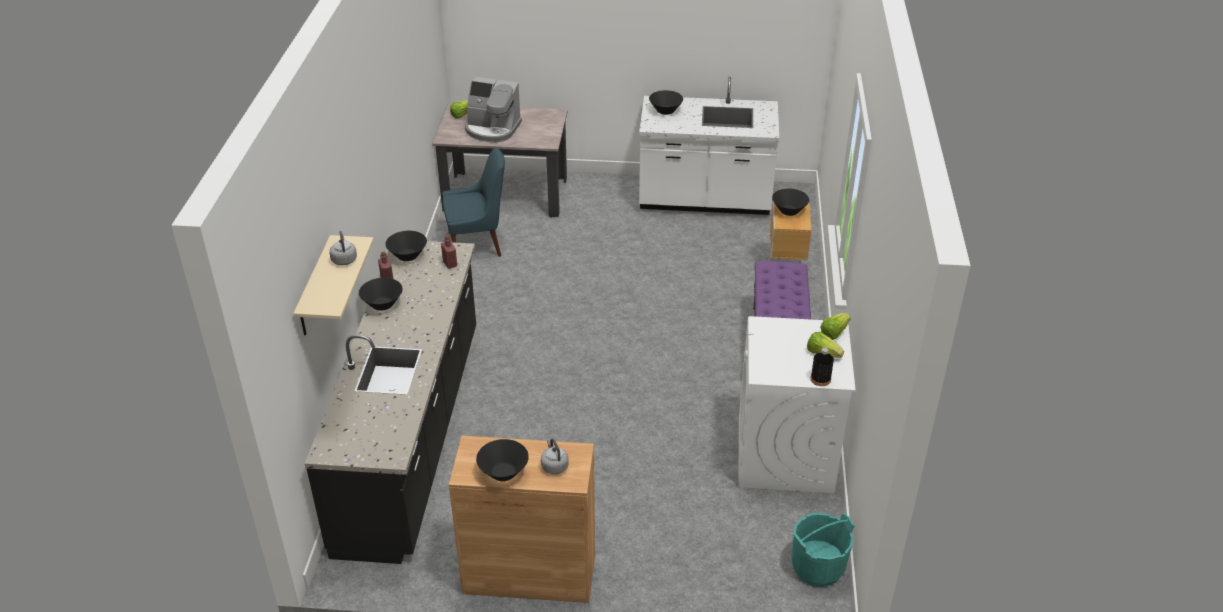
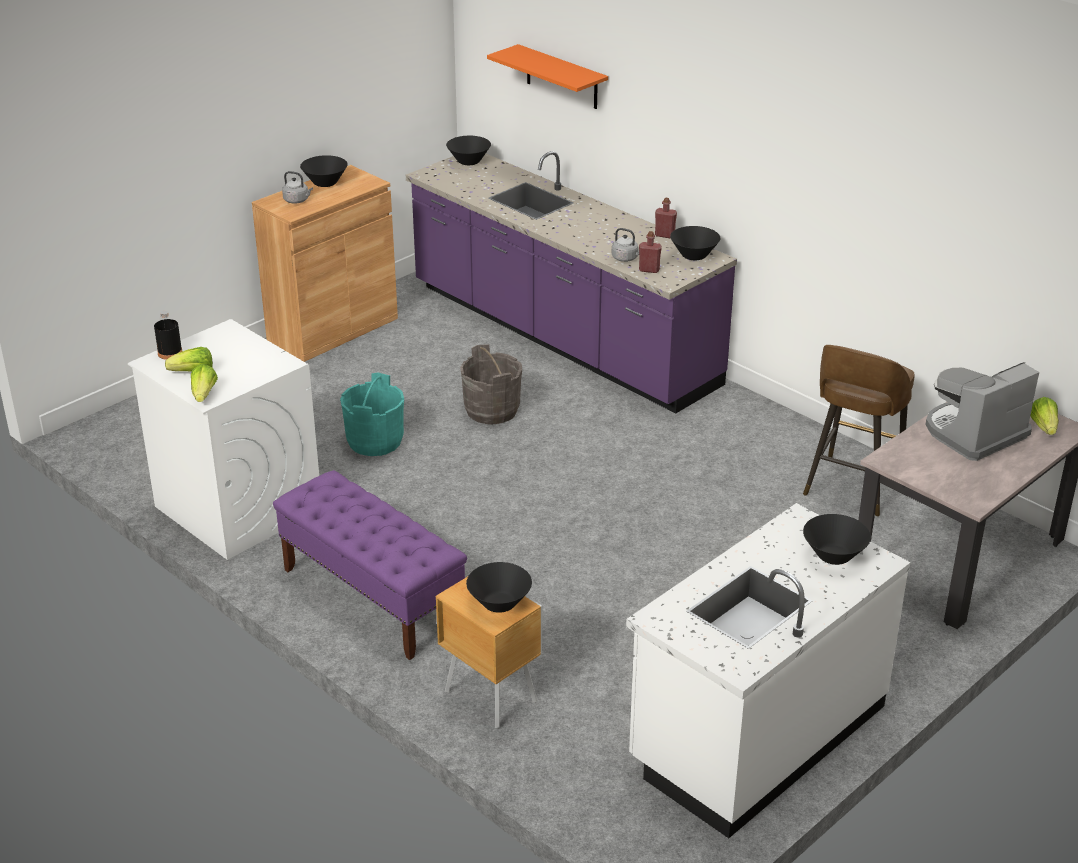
camera: 130 degrees right, 5 degrees down
(315, 288) = (562, 77): beige shelf -> orange shelf
(344, 259) = (560, 71): grey kettle -> grey kettle (626, 258)
(382, 304) = (628, 223): black bowl -> black bowl (469, 161)
(412, 436) = (562, 336): black counter -> purple counter
(477, 244) = (851, 487): blue chair -> brown stool
(550, 412) = (491, 410): none -> grey bucket
(818, 567) = (112, 450): turquoise bucket -> turquoise bucket (374, 441)

